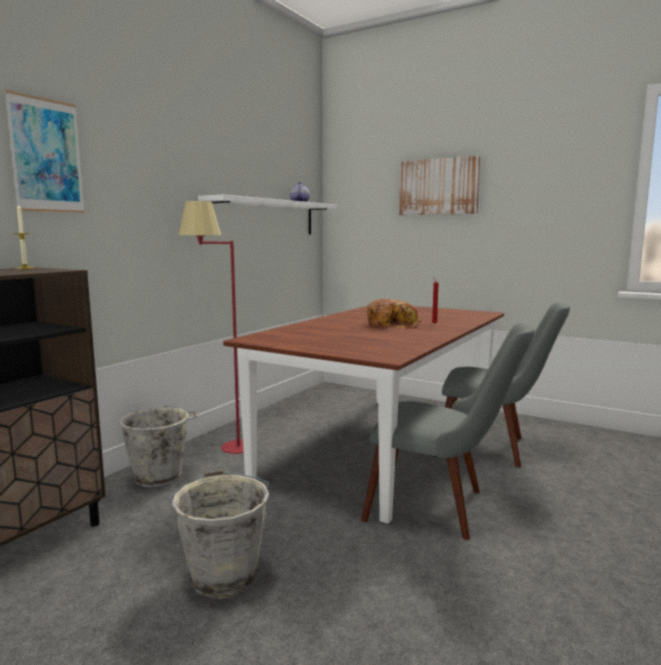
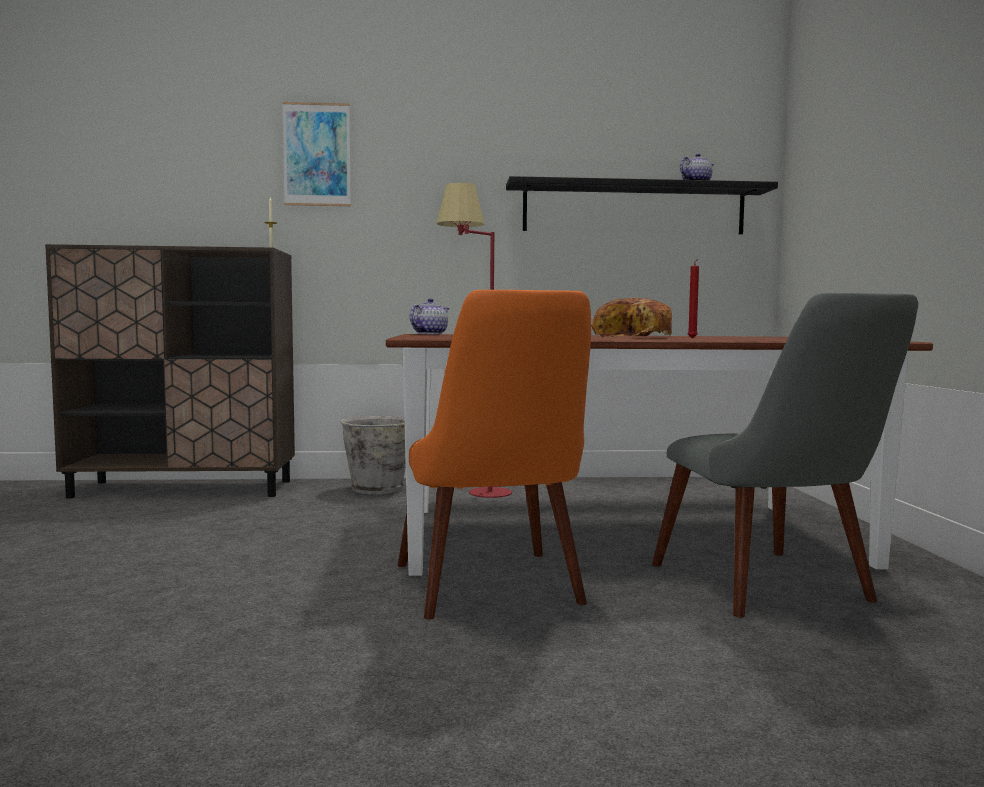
camera: 55 degrees right, 5 degrees down
(224, 576) = (230, 544): grey bucket -> none
(262, 339) = (429, 334): none -> teapot
(265, 217) = (634, 209): white shelf -> black shelf
(438, 187) = (901, 113): picture -> none
(442, 507) = (496, 592): grey chair -> orange chair

